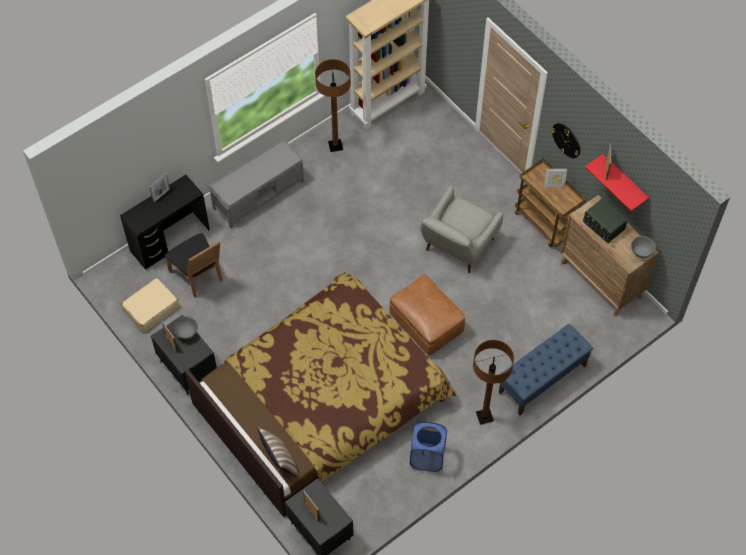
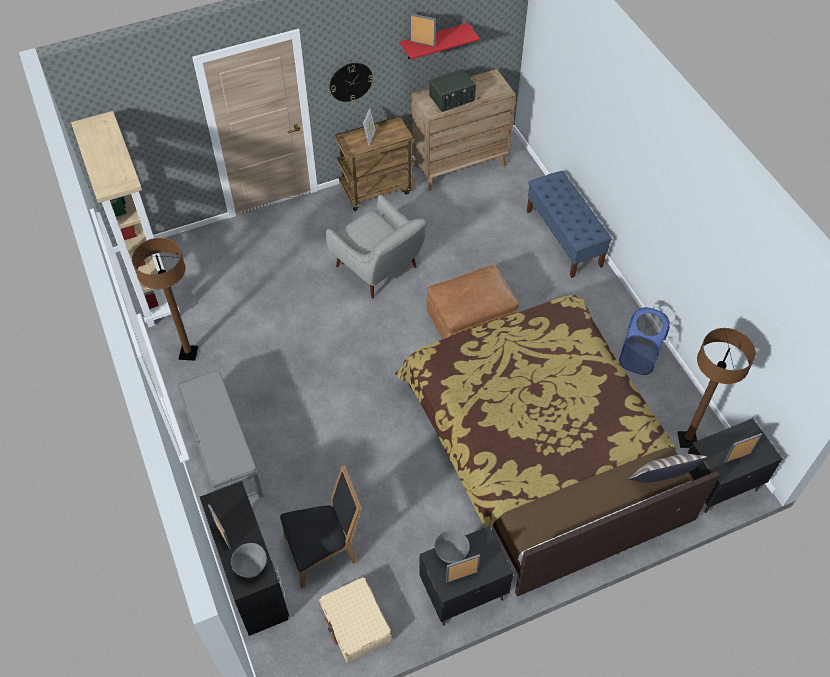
camera: 75 degrees left, 5 degrees down
(484, 416) = (598, 296): brown floor lamp -> brown floor lamp (687, 440)
(641, 252) = (493, 80): grey bowl -> grey bowl (251, 567)

